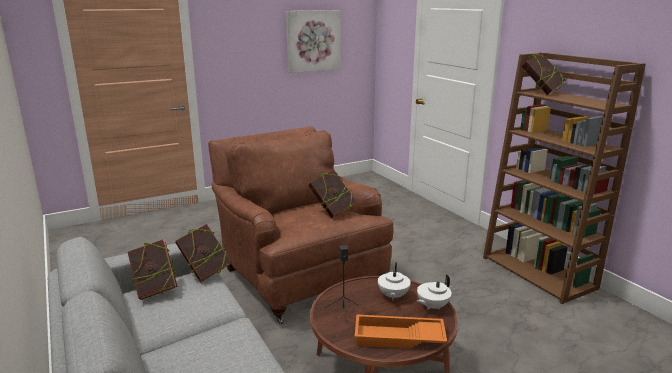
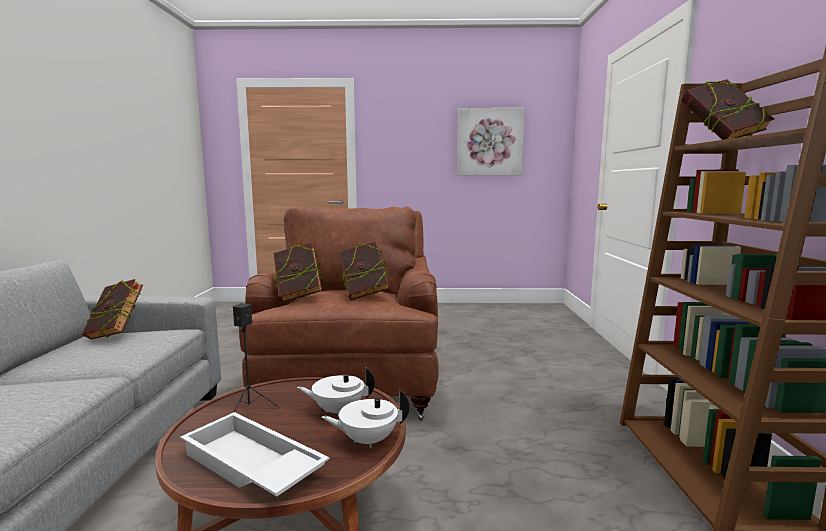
camera: 30 degrees right, 10 degrees down
(205, 273) = (177, 331): book -> book (298, 297)
(393, 296) = (338, 411): white teapot -> white teapot turned 45 degrees clockwise
(398, 338) = (250, 466): orange tray -> white tray

